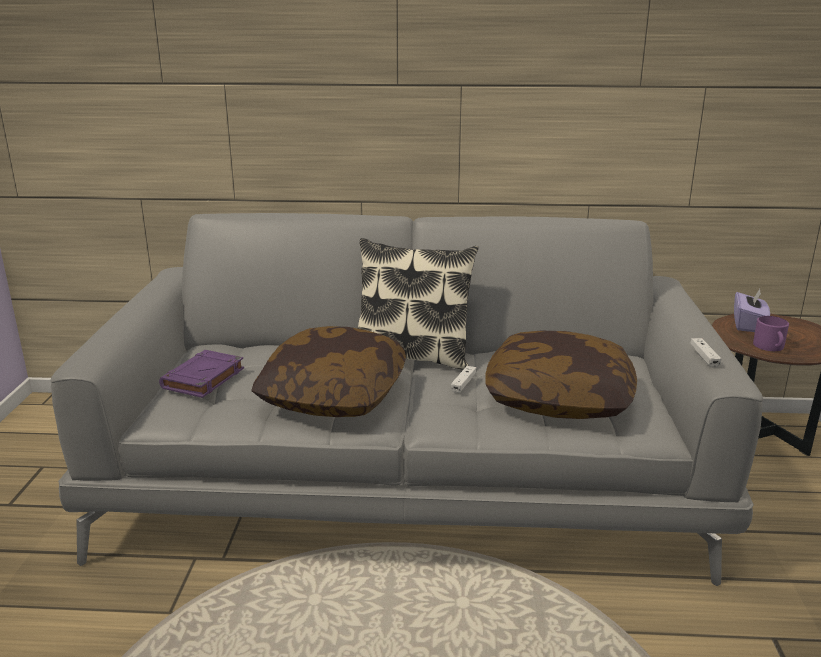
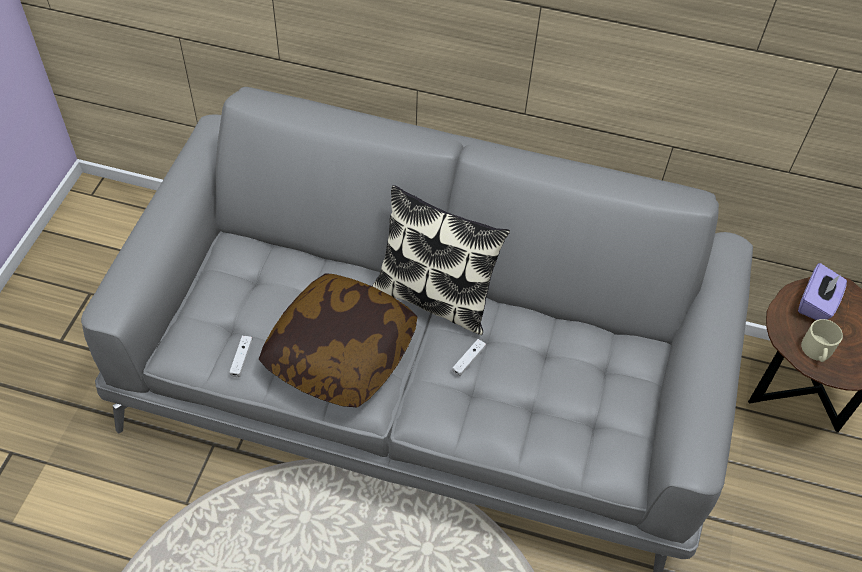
camera: 10 degrees right, 30 degrees up
(203, 379) = (224, 303): purple book -> none
(558, 399) = (552, 403): pillow -> none
(704, 357) = (692, 421): white game controller -> white game controller (241, 359)
(770, 347) = (817, 351): purple mug -> beige mug

